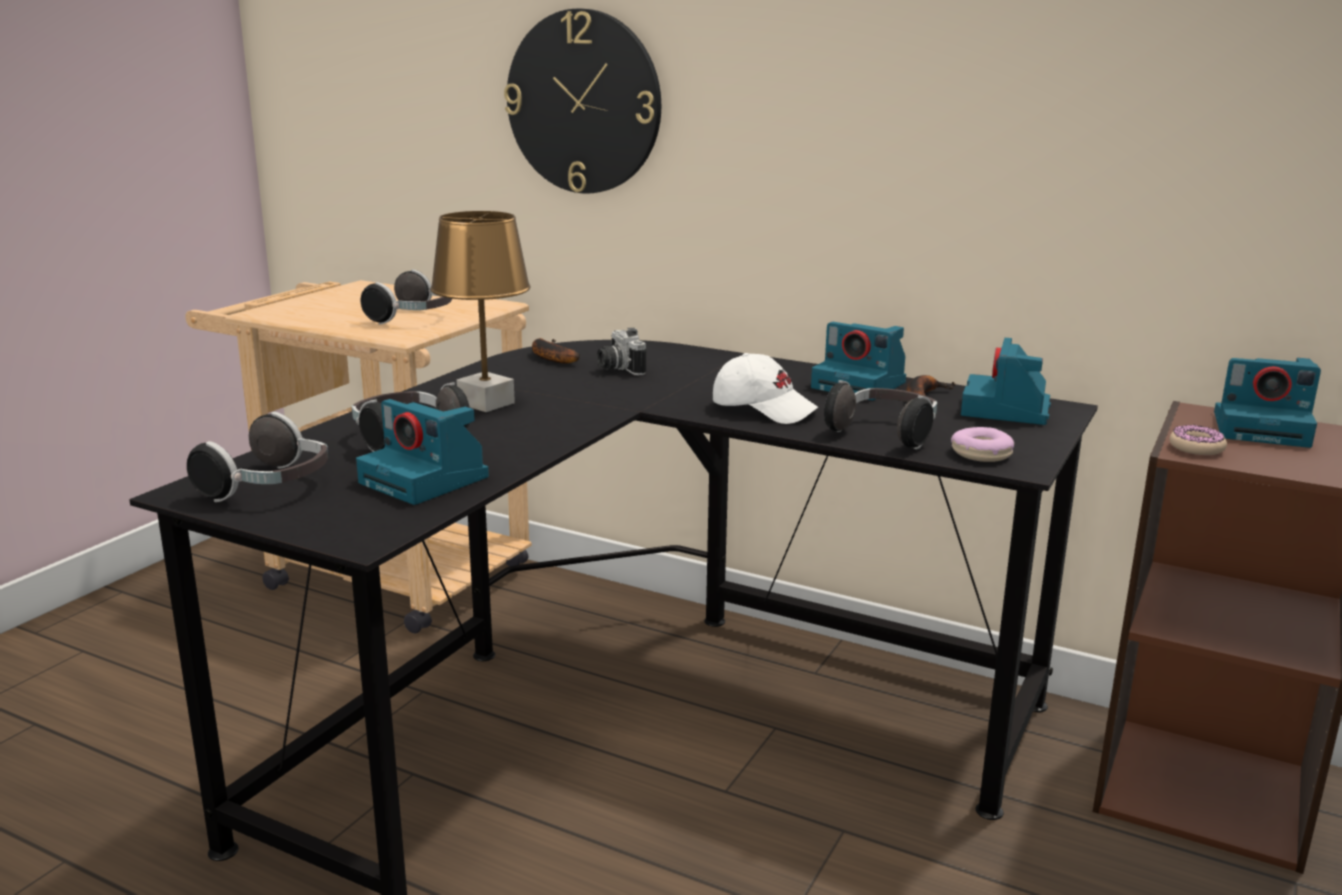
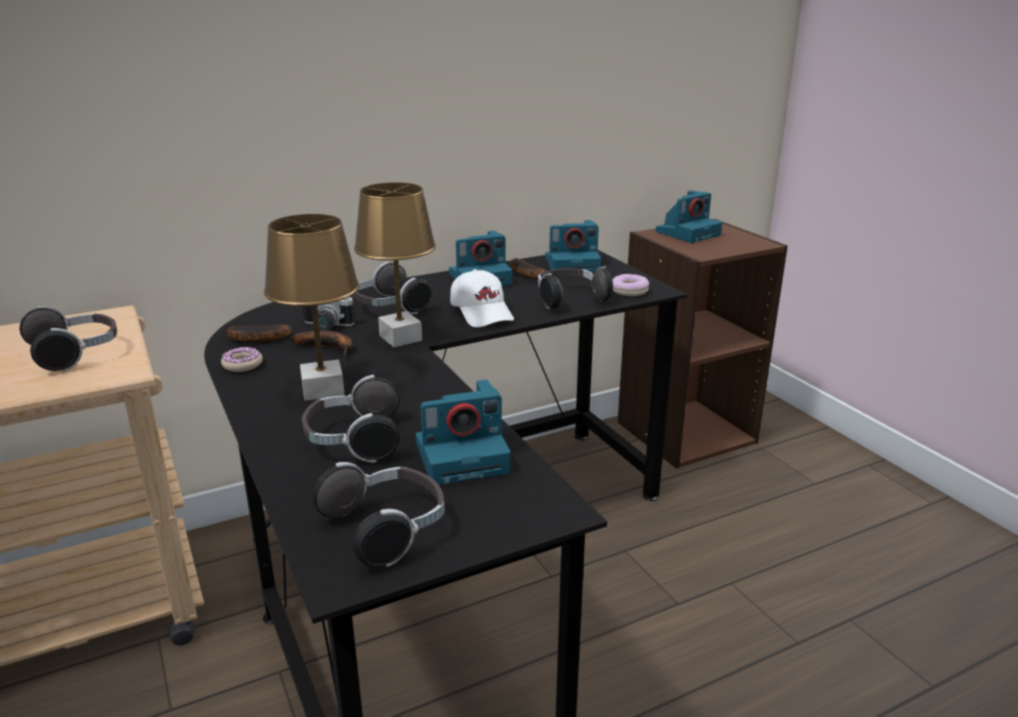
camera: 55 degrees left, 5 degrees up
(574, 382) = (329, 347): none -> banana
(584, 102) = (166, 100): wall clock -> none
(640, 397) = (401, 338): none -> brown table lamp
(704, 375) = (388, 307): none -> headphones
(764, 409) = (482, 313): white cap -> white cap turned 90 degrees clockwise
(1006, 410) = (573, 264): camera -> camera turned 60 degrees counterclockwise
(1196, 448) = (698, 251): donut -> donut (242, 365)

